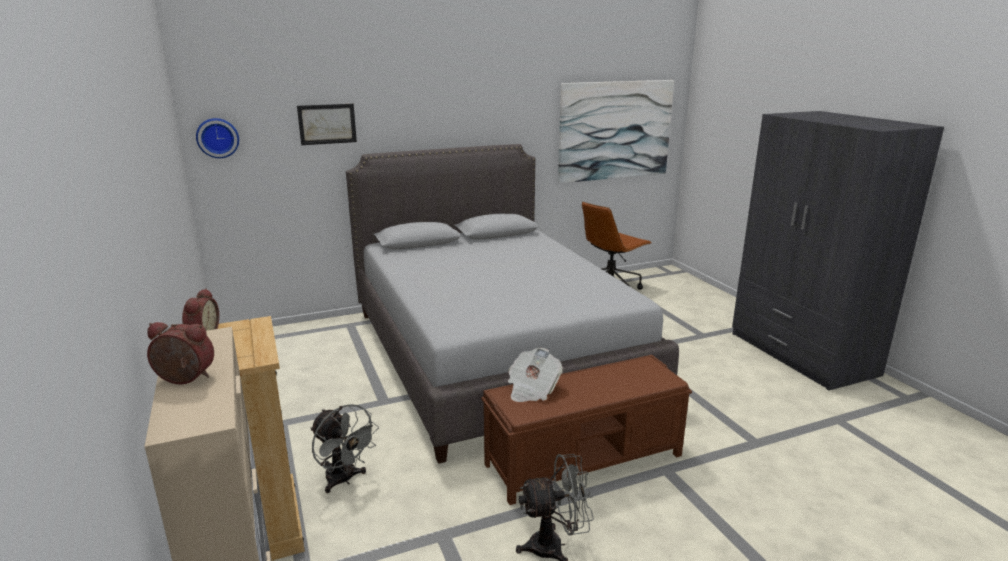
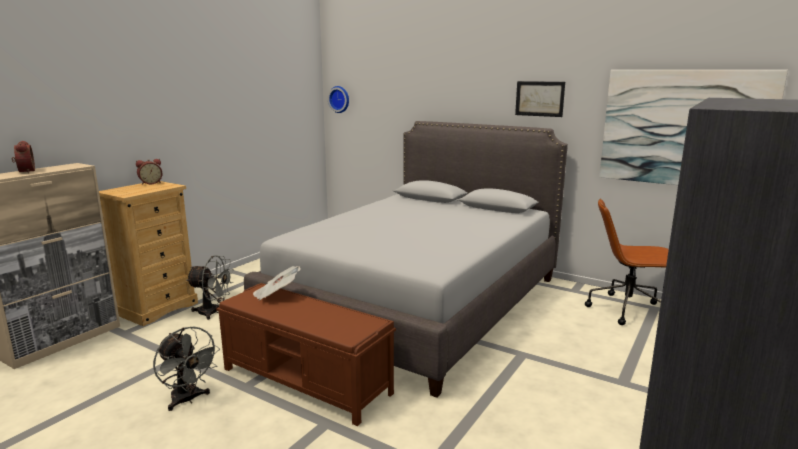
camera: 55 degrees right, 5 degrees down
(327, 124) = (400, 95): picture -> picture (539, 98)
(344, 480) = (213, 312): grey fan -> grey fan turned 90 degrees counterclockwise

